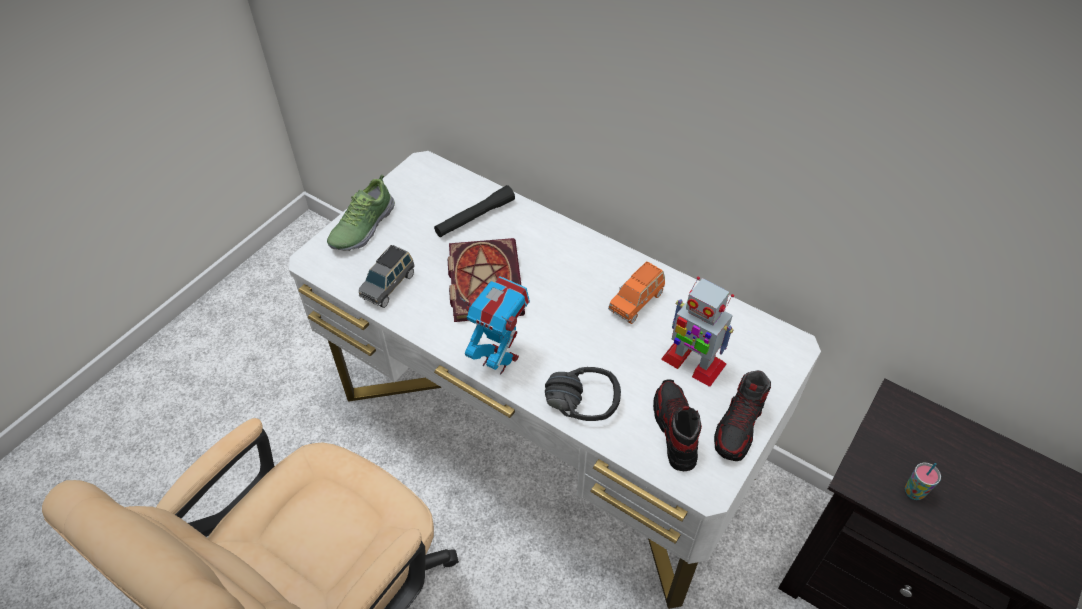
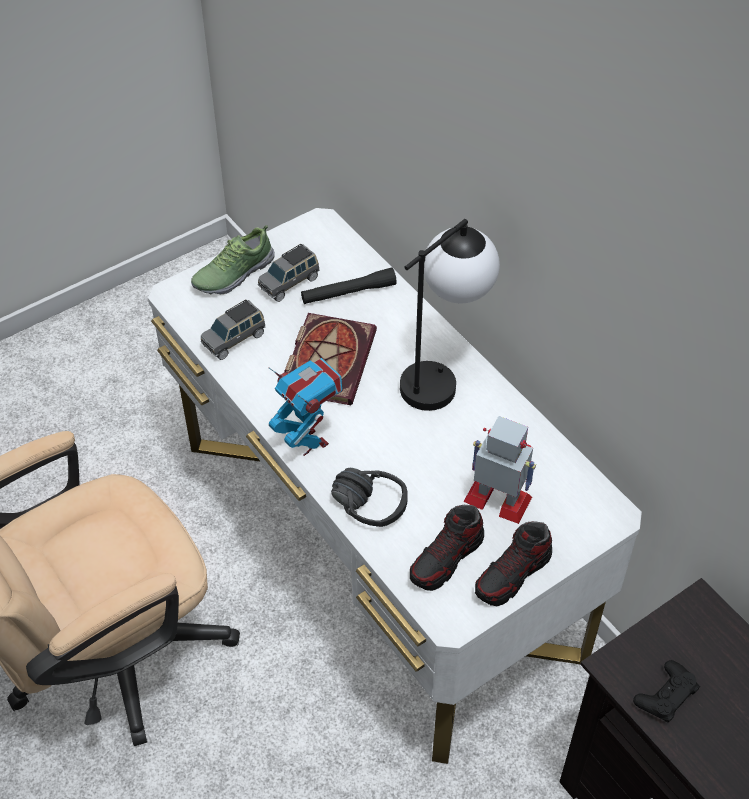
camera: 20 degrees right, 0 degrees up
(418, 222) = (290, 283): none -> grey toy car
(590, 266) = (442, 375): none -> table lamp
(636, 301) = (471, 424): orange toy car -> none
(675, 430) = (446, 559): shoe -> shoe turned 150 degrees counterclockwise
(692, 361) = (498, 499): toy robot -> toy robot turned 150 degrees clockwise
(913, 492) = (666, 695): cup -> black game controller

